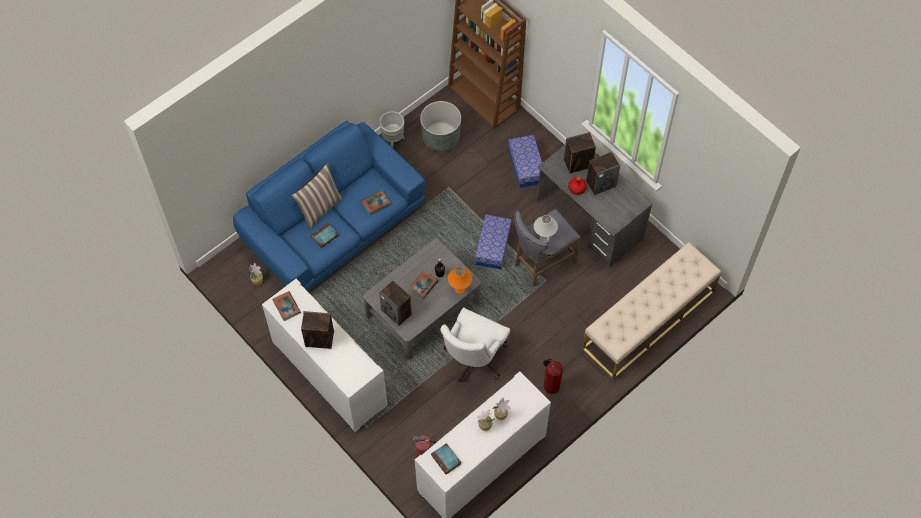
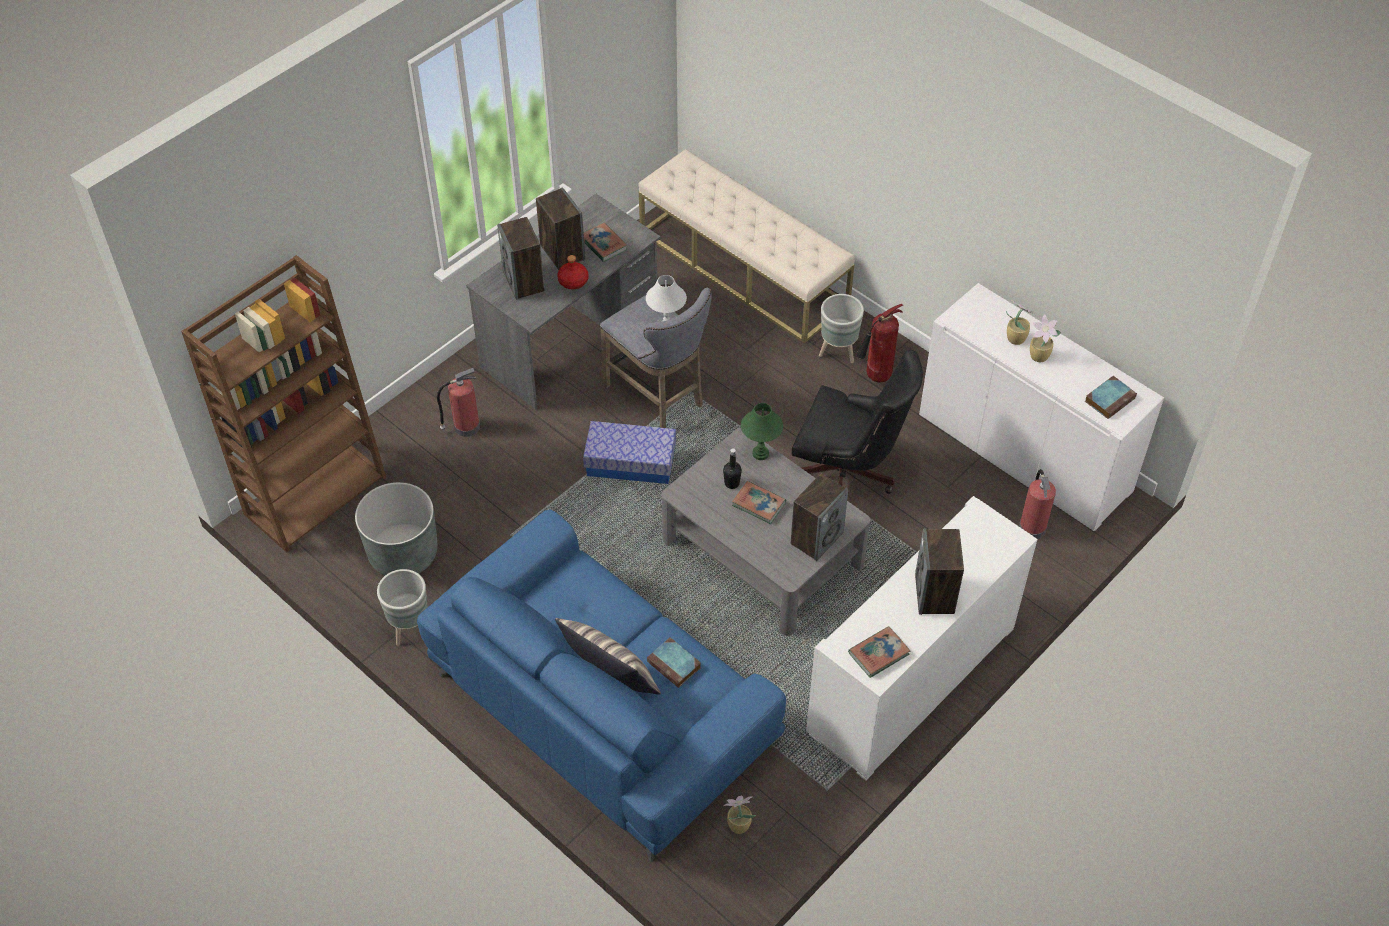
camera: 95 degrees left, 10 degrees down
(376, 203) = (595, 590): book -> book (603, 245)
(460, 290) = (760, 453): orange table lamp -> green table lamp
(473, 360) = (848, 476): white office chair -> black office chair
(526, 166) = (465, 427): storage box -> fire extinguisher
(573, 366) = (837, 352): none -> grey planter

